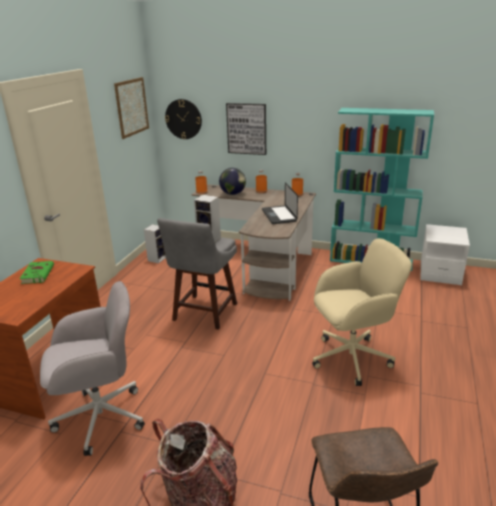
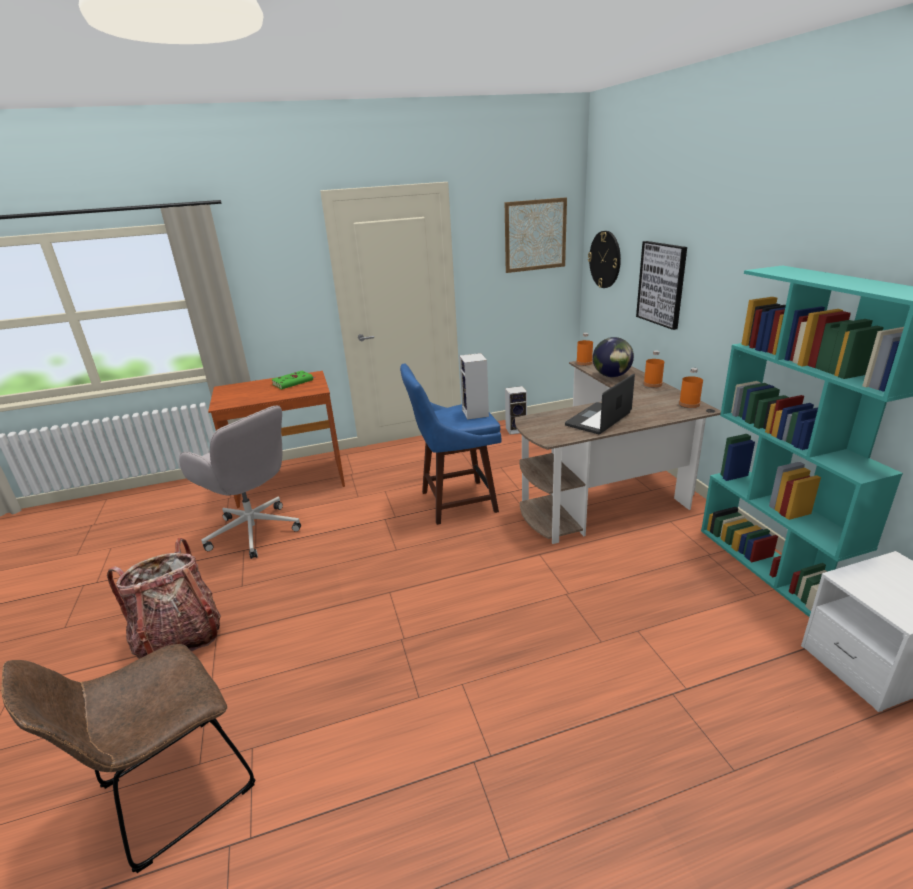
camera: 55 degrees right, 0 degrees up
(204, 313) = (455, 502): grey stool -> blue stool
(352, 358) = (485, 652): beige office chair -> none

